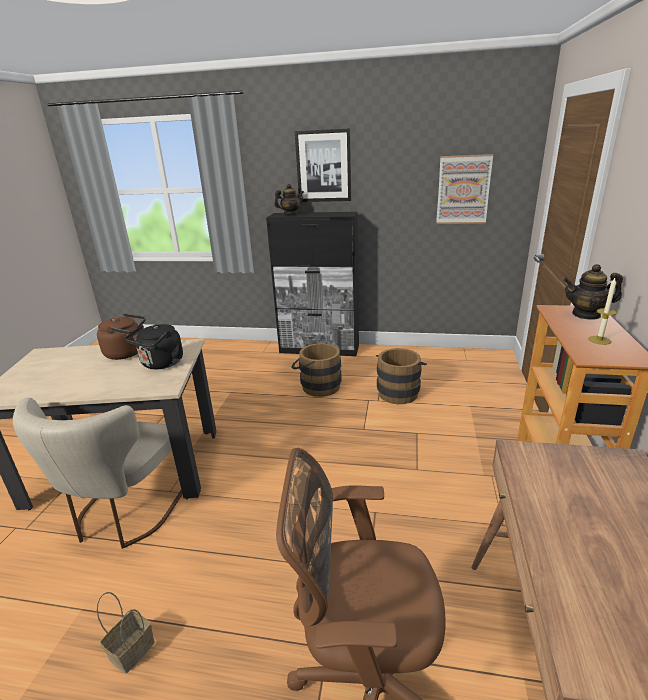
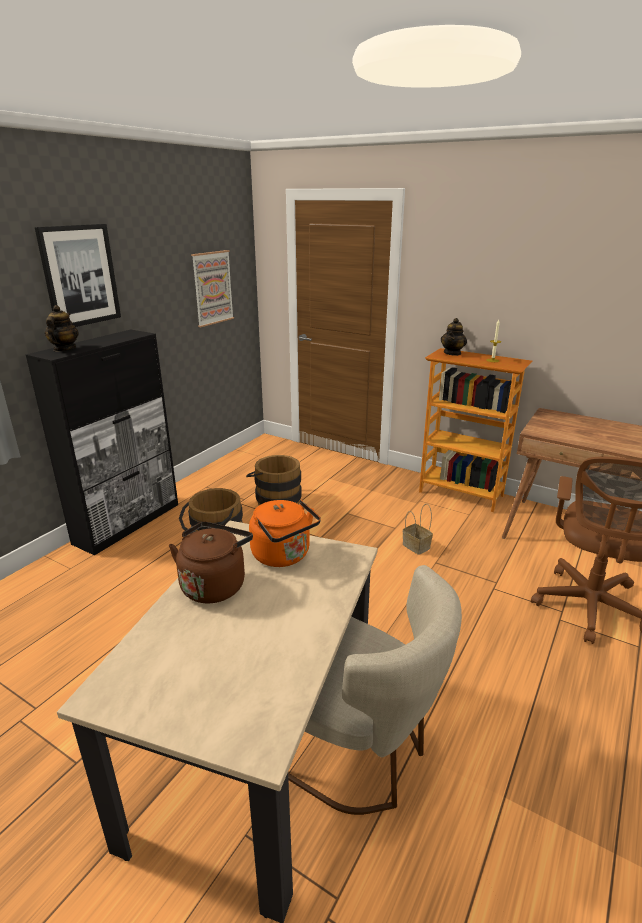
camera: 70 degrees left, 0 degrees up
(132, 648) = (556, 745): basket -> basket (415, 546)
(161, 364) = (284, 556): black kettle -> orange kettle

